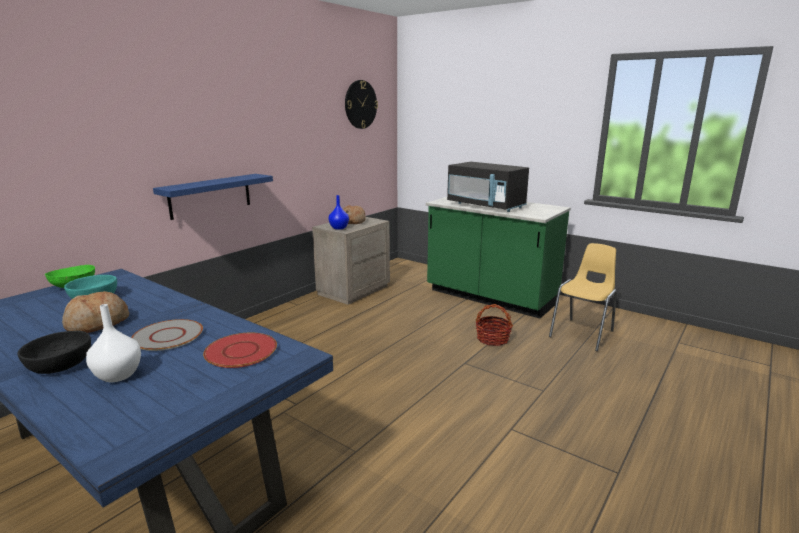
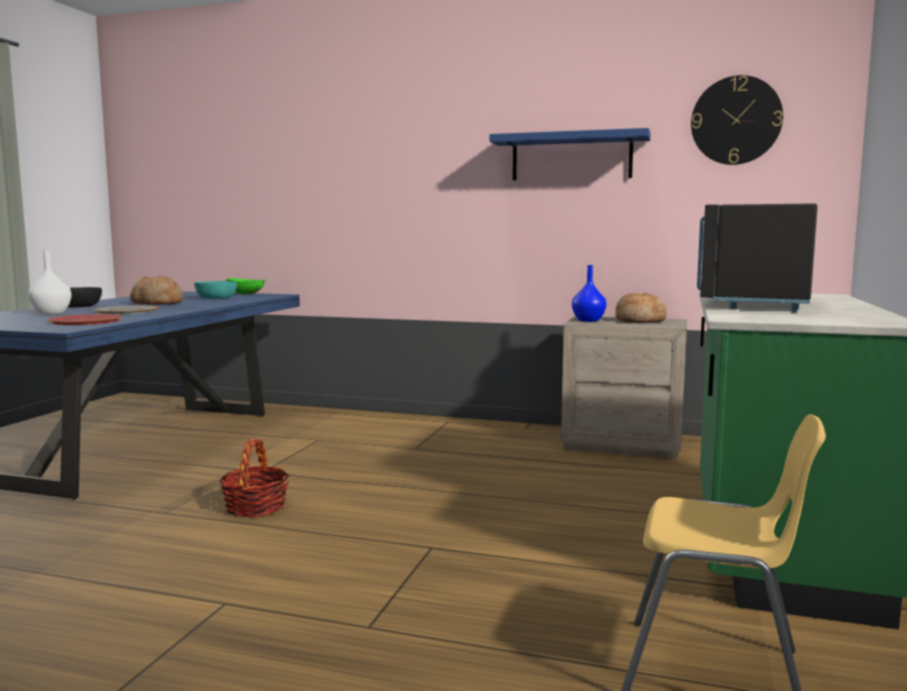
camera: 70 degrees right, 10 degrees down
(210, 196) = (425, 241): blue shelf -> blue shelf (571, 157)
(492, 339) = (554, 562): basket -> basket (255, 507)

